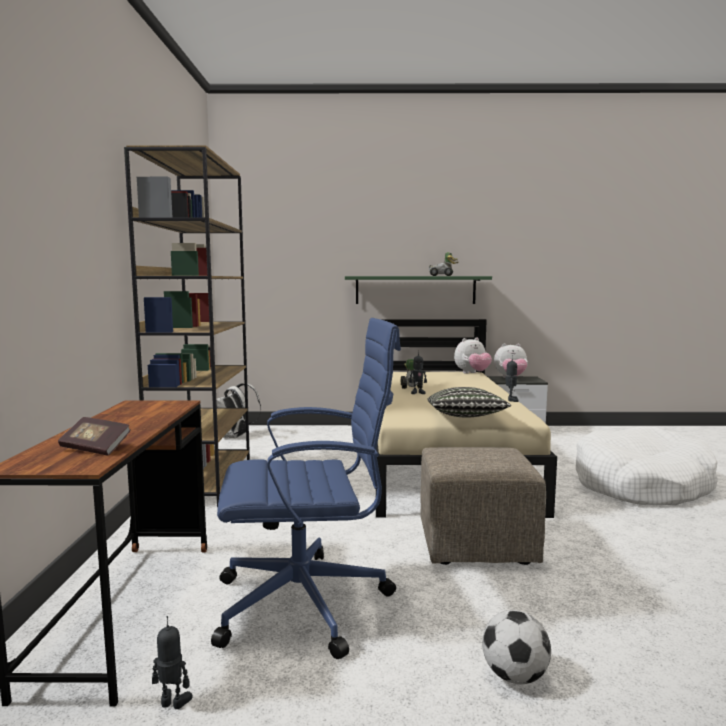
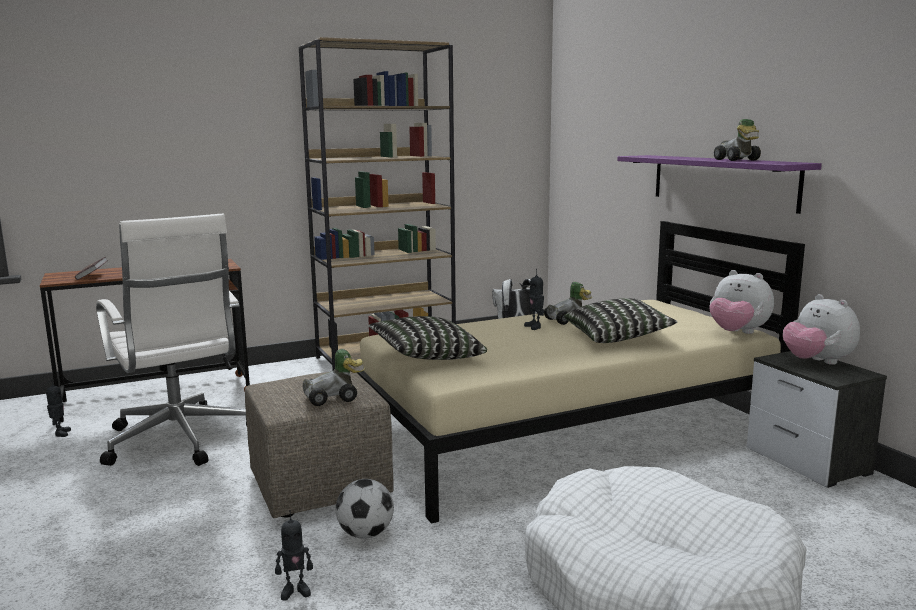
camera: 65 degrees right, 5 degrees up
(307, 602) = (179, 440): blue office chair -> white office chair
(415, 290) = (722, 181): green shelf -> purple shelf
(461, 386) = (617, 337): none -> pillow
(510, 454) = (334, 398): none -> toy car
(511, 400) = (560, 366): toy robot -> toy robot (295, 591)
(514, 676) = (82, 530): football -> football (366, 534)

